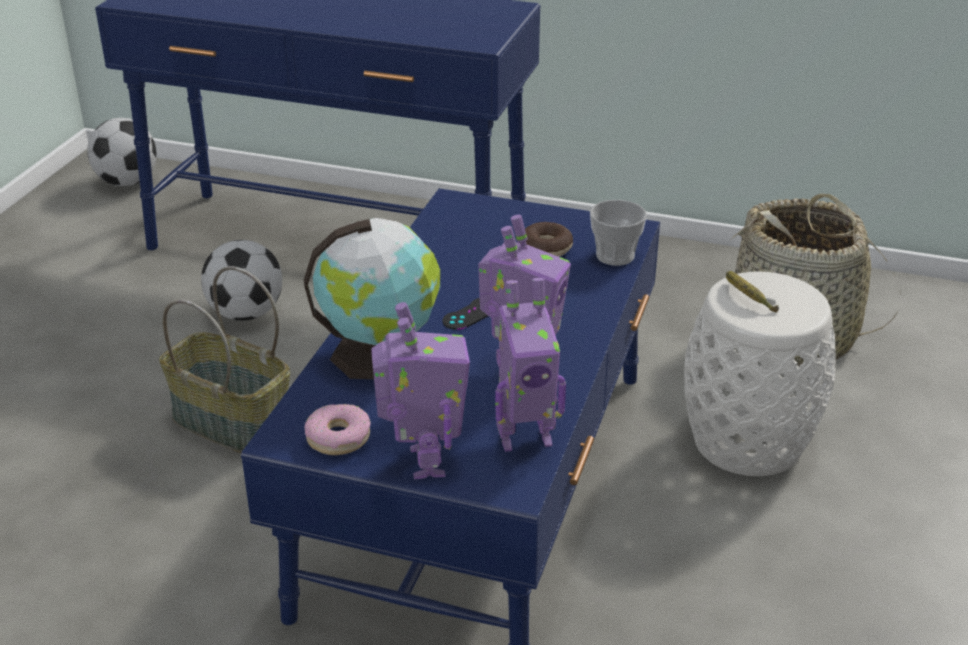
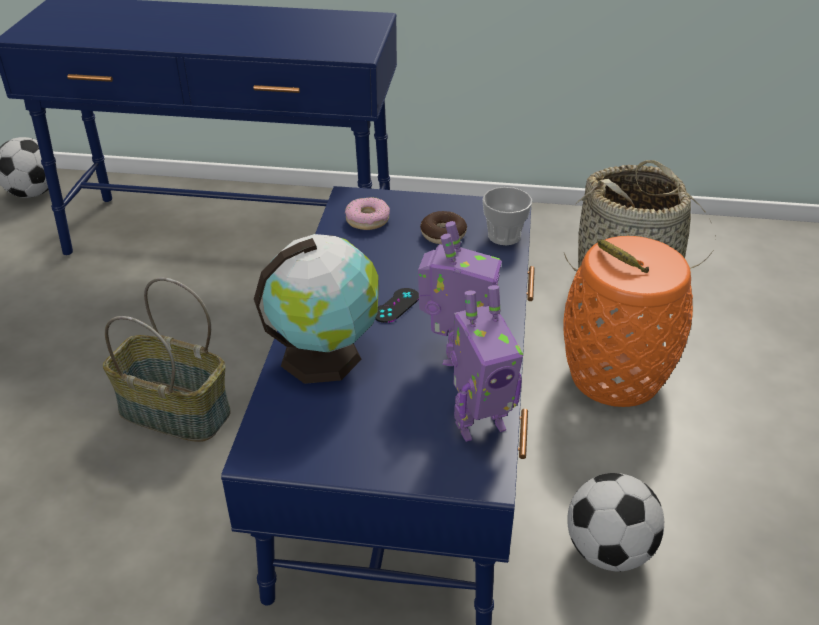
camera: 10 degrees left, 5 degrees up
(246, 313) = (165, 305): football -> football (608, 550)
(338, 437) = (309, 447): donut -> donut (367, 220)
(423, 462) = (395, 463): toy robot -> none
(748, 442) = (615, 376): white stool -> orange stool

